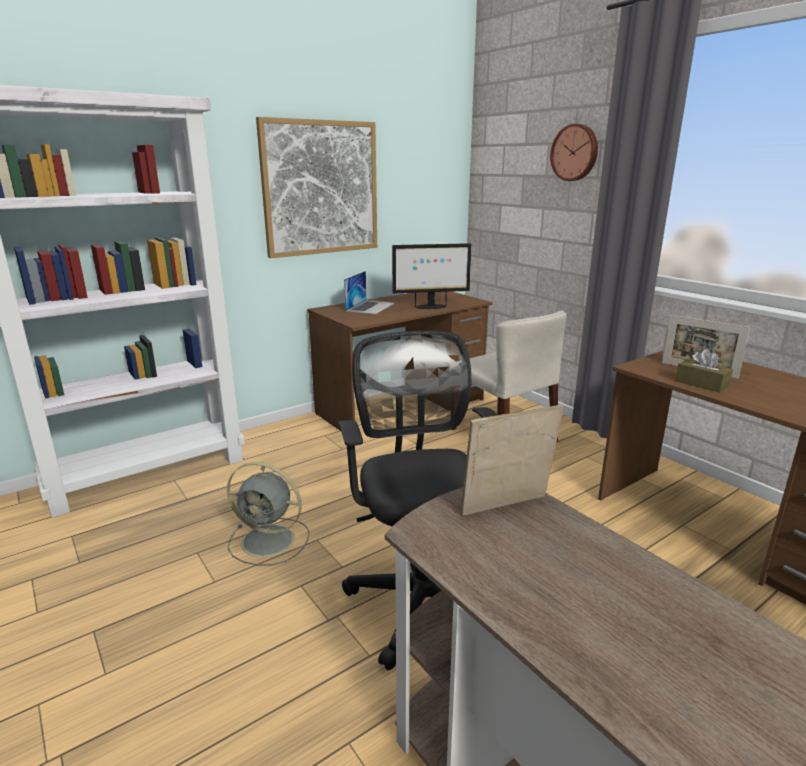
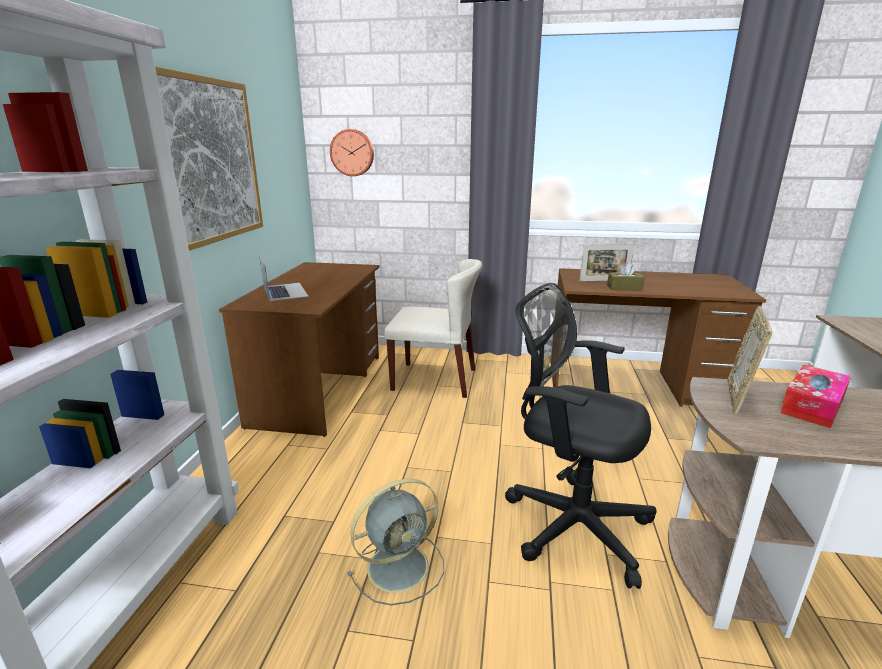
camera: 45 degrees left, 0 degrees up
(430, 307) = (341, 279): monitor -> none
(567, 554) = (812, 405): none -> tissue box
(575, 152) = (432, 124): wall clock -> wall clock (352, 152)

